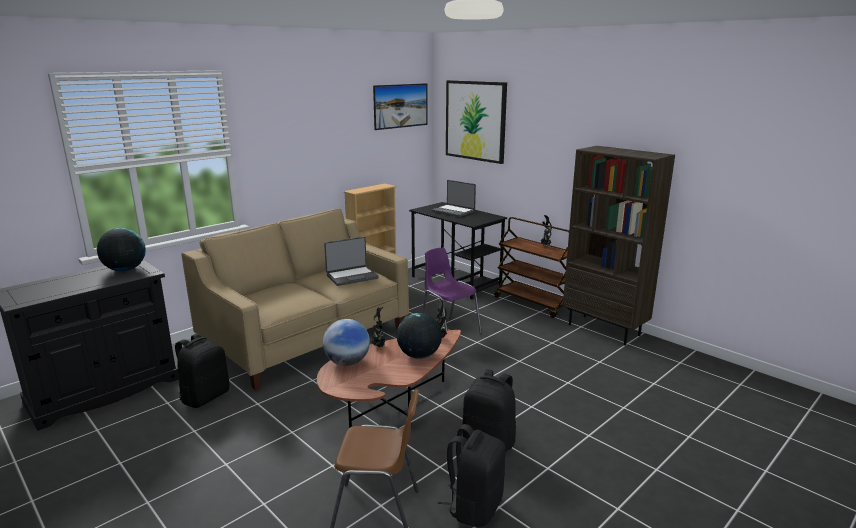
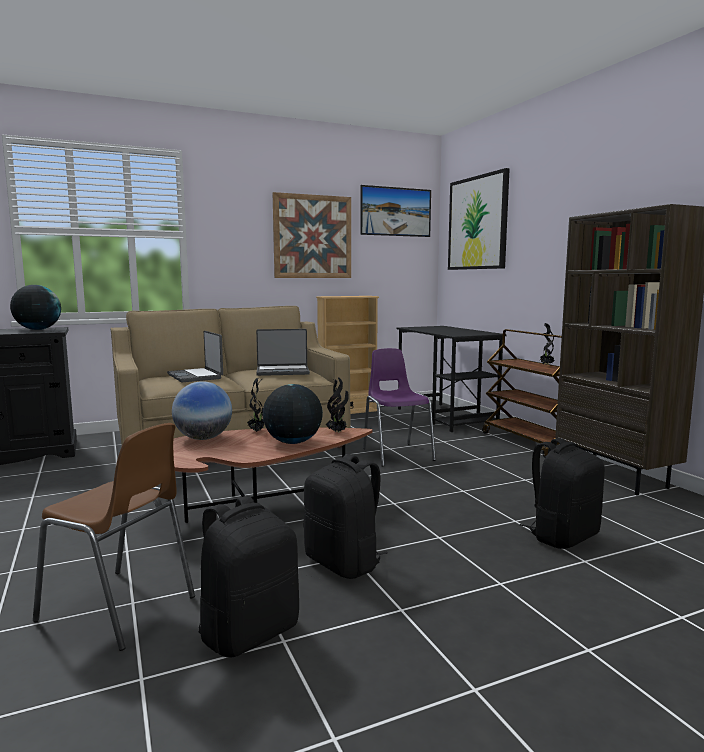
camera: 20 degrees right, 10 degrees down
(205, 397) = (78, 472): black backpack -> black backpack (562, 536)
(337, 137) = (312, 237): none -> picture
(453, 211) = (445, 329): laptop -> laptop (196, 376)

